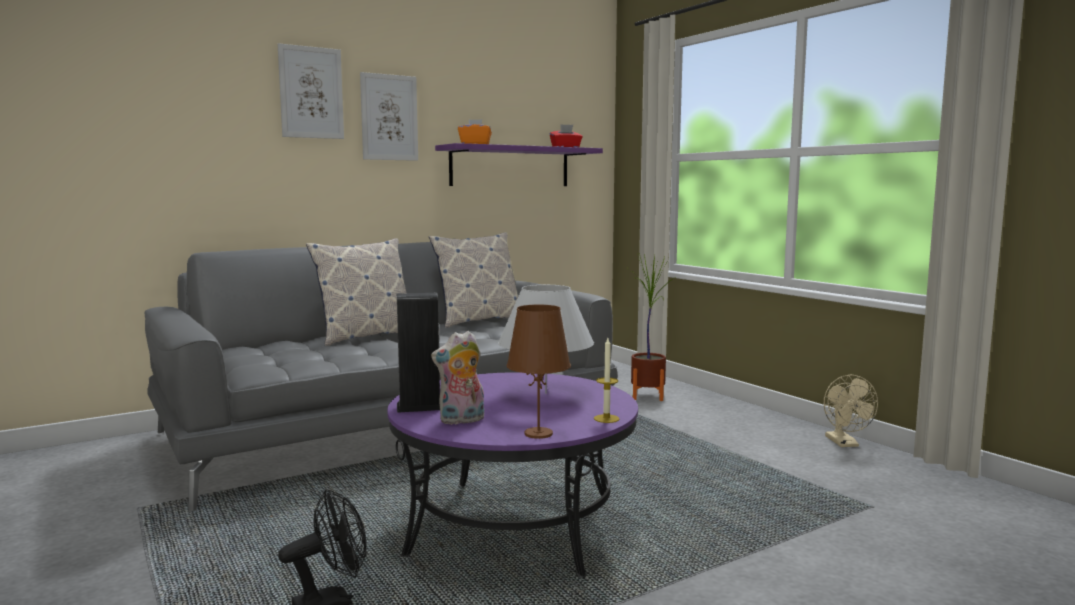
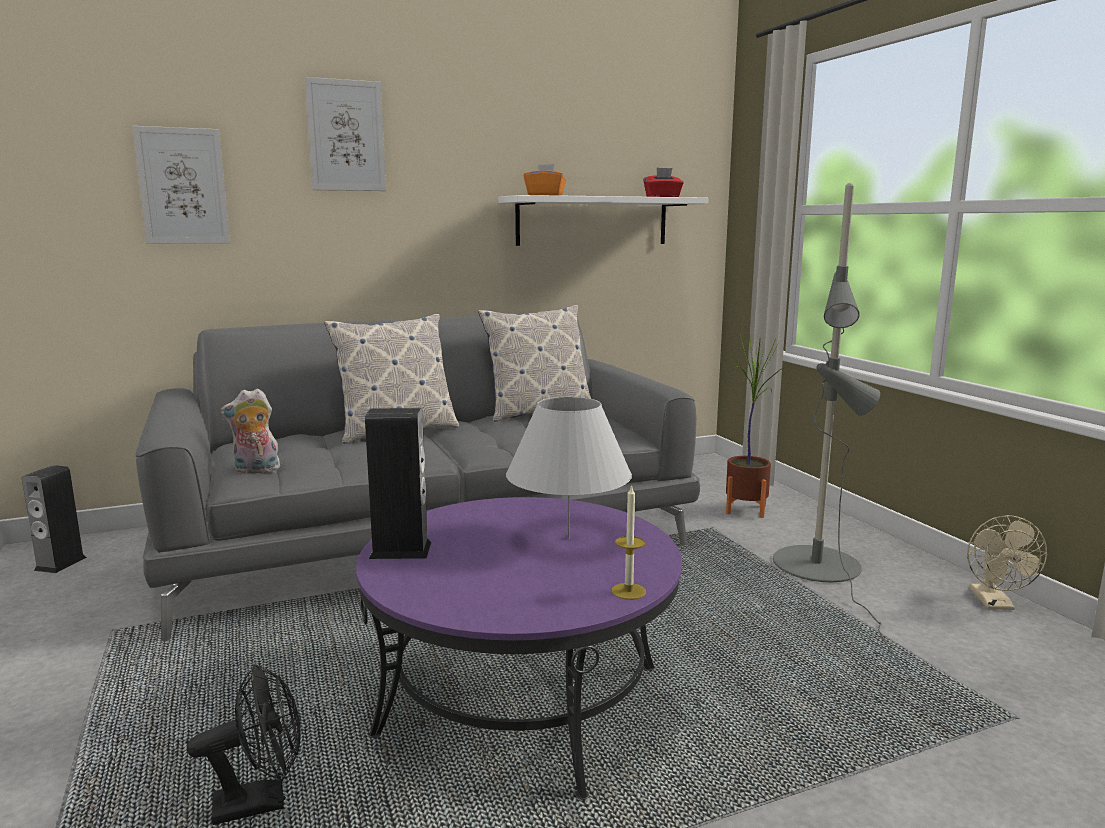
camera: 10 degrees right, 5 degrees up
(58, 466) = (60, 563): none -> speaker
(389, 117) = (441, 164): picture -> picture (183, 186)
(461, 420) = (439, 580): plush toy -> plush toy (255, 471)
(510, 167) = (592, 221): purple shelf -> white shelf
(539, 433) = (527, 613): brown table lamp -> none
(719, 433) = (825, 573): none -> grey floor lamp

